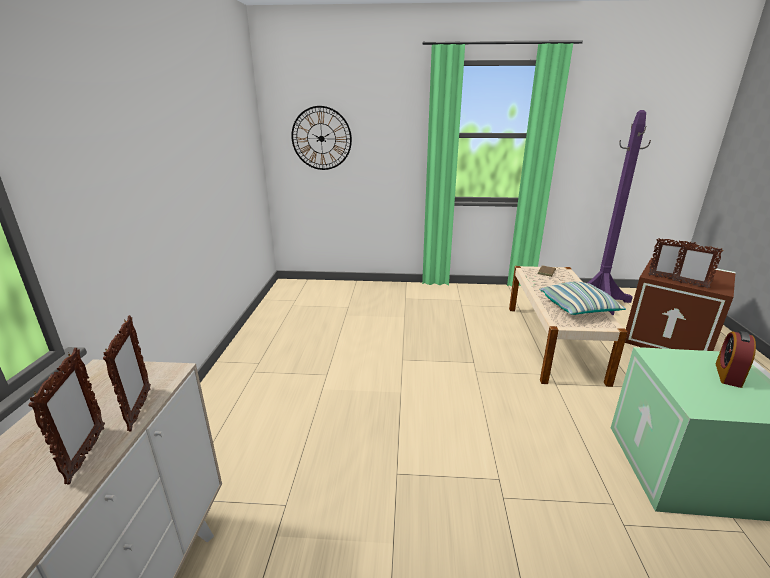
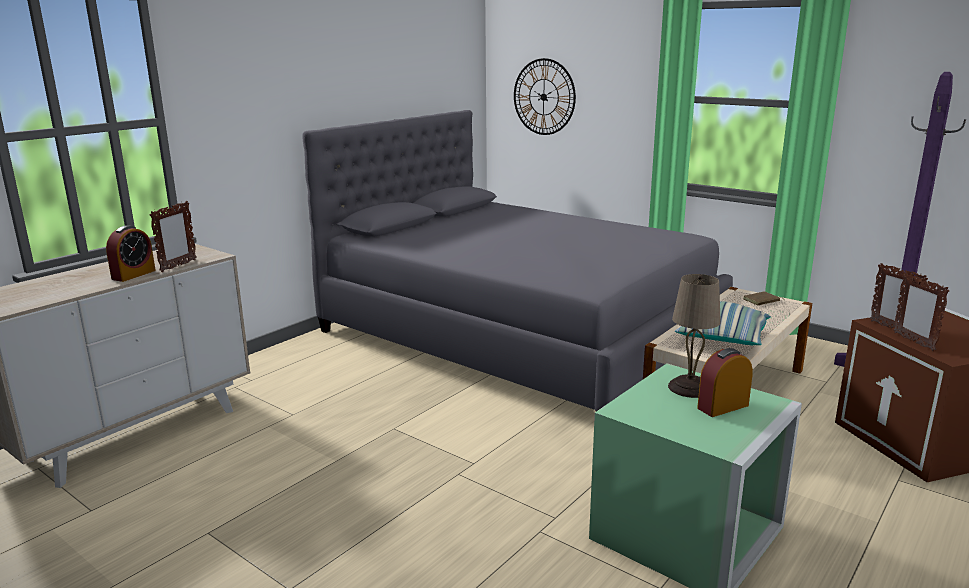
camera: 35 degrees right, 5 degrees down
(86, 455) = (133, 275): picture frame -> alarm clock
(375, 335) = (518, 334): none -> grey bed
(685, 365) = (690, 388): none -> beige table lamp

